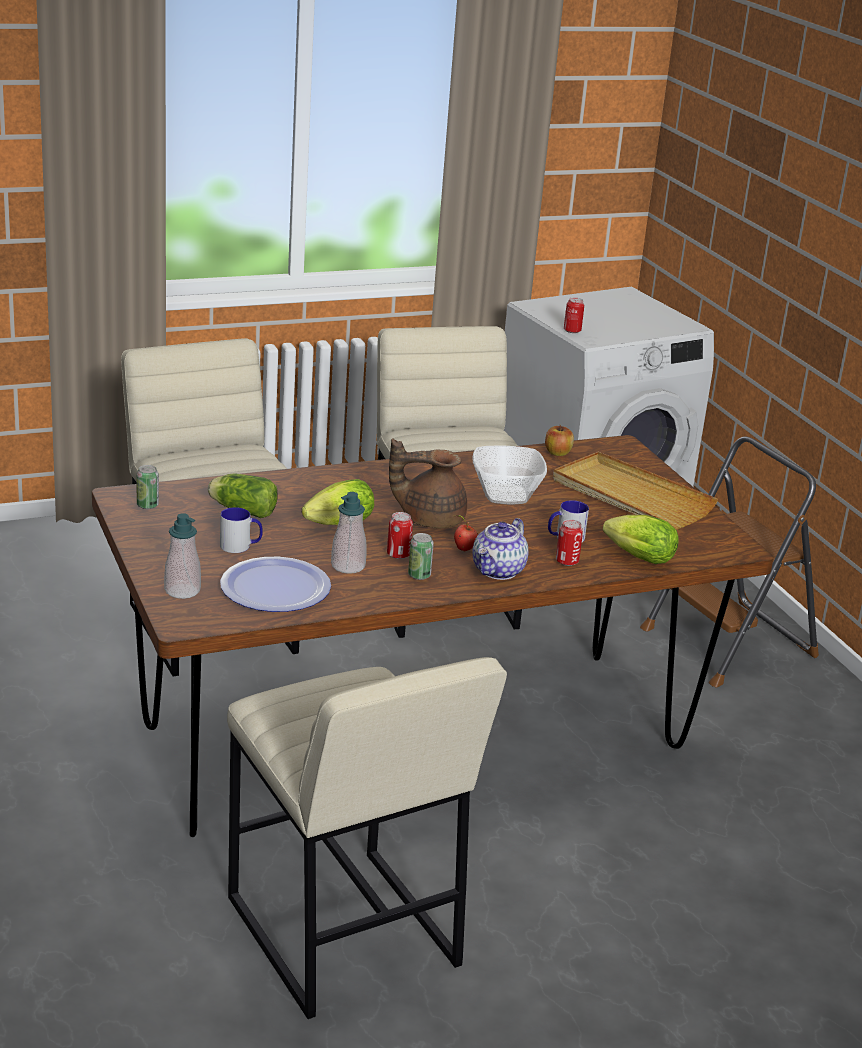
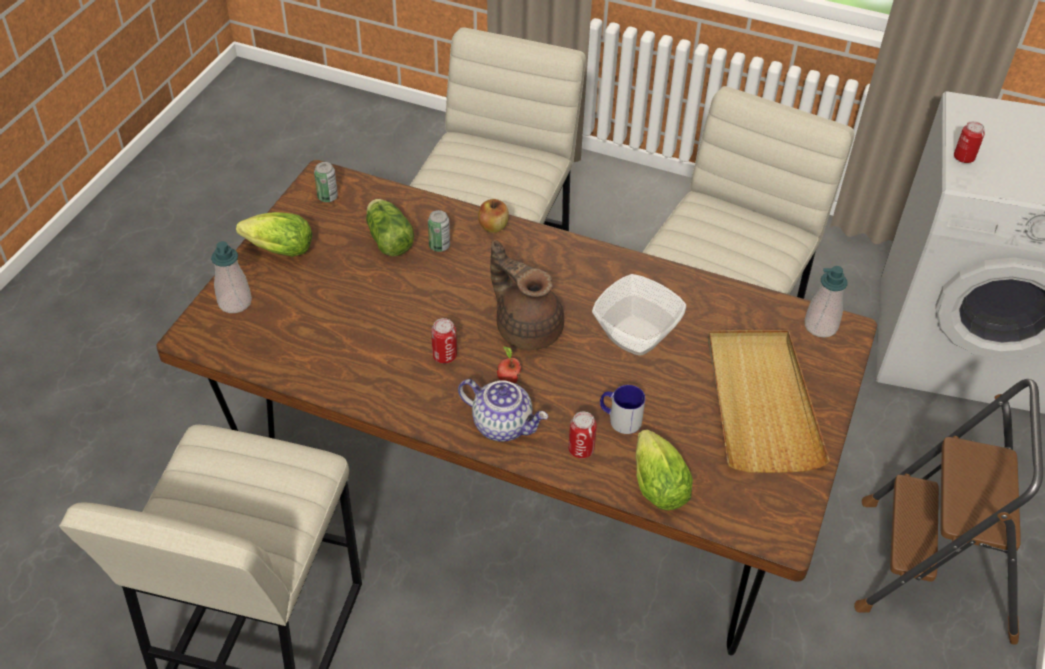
camera: 45 degrees right, 20 degrees up
(241, 546) = (336, 278): mug -> none
(275, 587) = (302, 338): plate -> none
(336, 526) = (438, 295): lettuce -> lettuce (276, 250)
(348, 566) = (387, 346): soap dispenser -> soap dispenser (820, 326)
(419, 575) = (429, 390): can -> can (439, 246)
(499, 571) = (503, 425): teapot -> teapot turned 135 degrees counterclockwise
(557, 453) = (761, 307): apple -> apple (493, 226)

